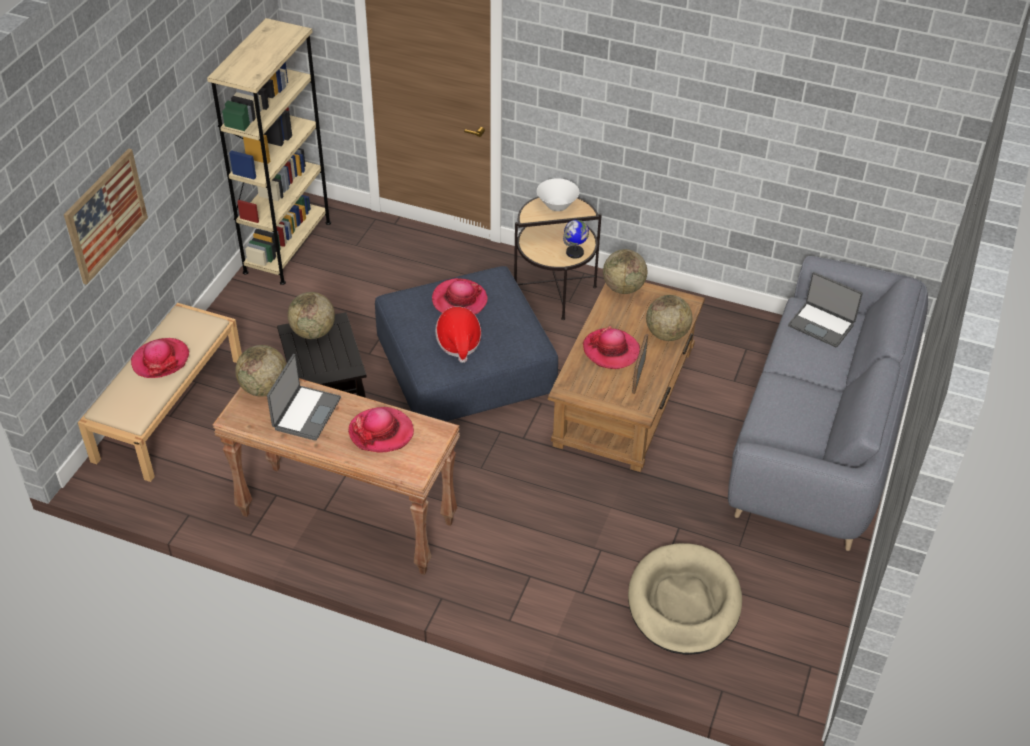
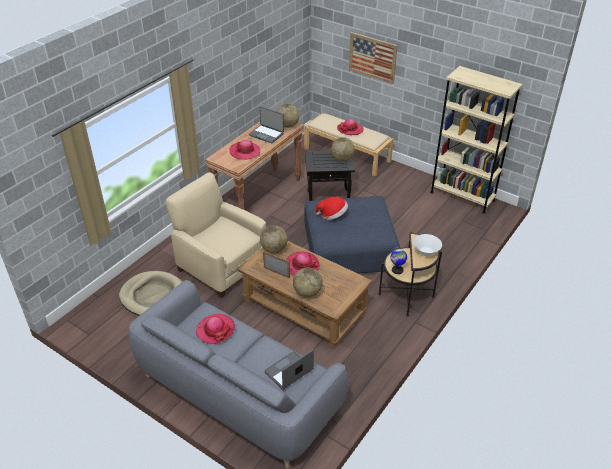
camera: 105 degrees right, 5 degrees down
(459, 300) = (367, 220): hat -> hat (215, 330)
(571, 525) = (221, 266): none -> beige armchair
(623, 288) = (356, 283): globe -> globe (274, 249)

